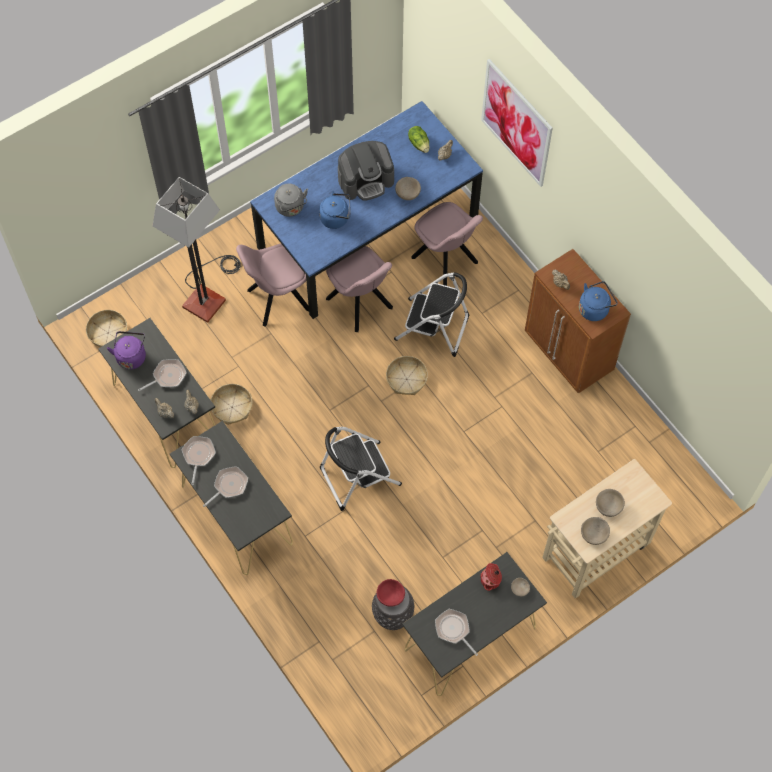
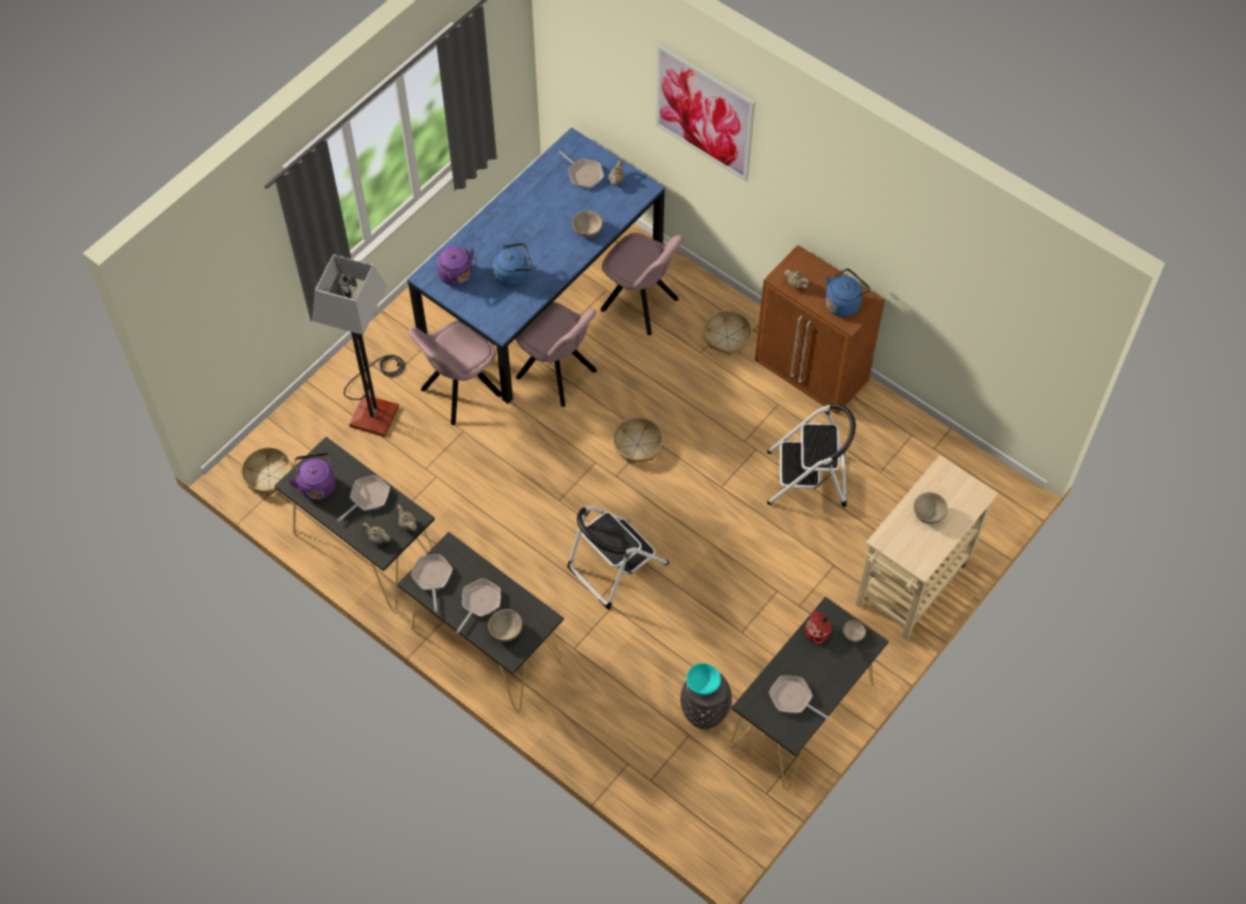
camera: 15 degrees left, 5 degrees down
(232, 407) = (443, 524): basket -> basket (727, 337)
(291, 208) = (457, 276): grey kettle -> purple kettle
(366, 180) = (535, 226): coffee machine -> none
(390, 596) = (702, 684): red bowl -> turquoise bowl
(419, 144) = (583, 174): lettuce -> frying pan
(434, 328) = (651, 382): step ladder -> step ladder (809, 479)
(594, 534) = (922, 548): beige bowl -> beige bowl (506, 631)

